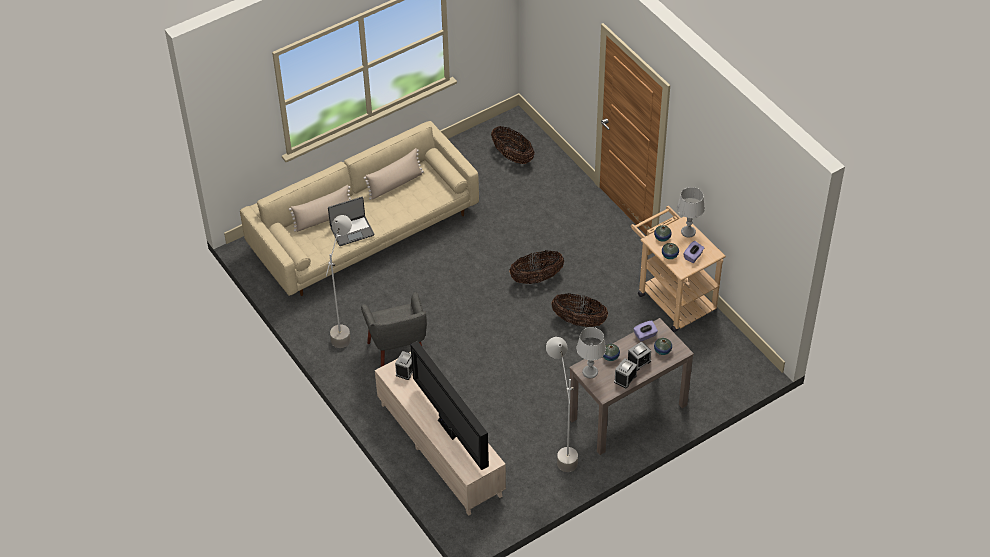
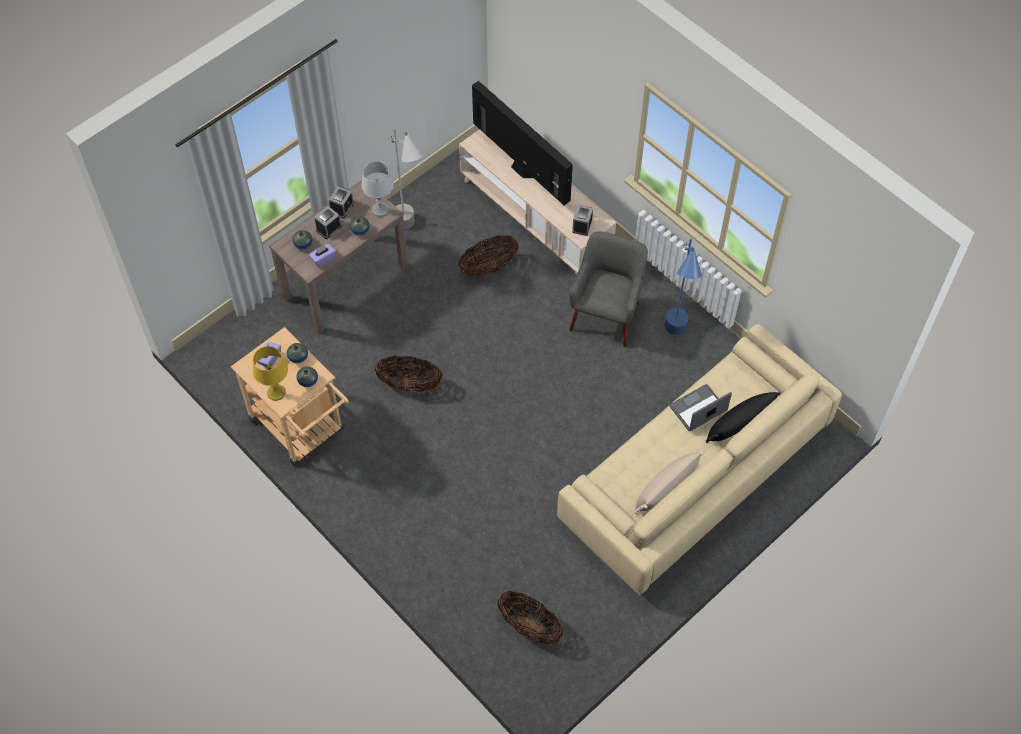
camera: 170 degrees right, 10 degrees up
(323, 218) = (739, 424): beige pillow -> black pillow
(345, 327) = (675, 341): grey floor lamp -> blue floor lamp
(398, 355) = (606, 316): grey armchair -> grey armchair turned 45 degrees clockwise
(536, 278) = (467, 435): basket -> basket (488, 267)
(688, 232) = (276, 393): grey table lamp -> yellow table lamp

